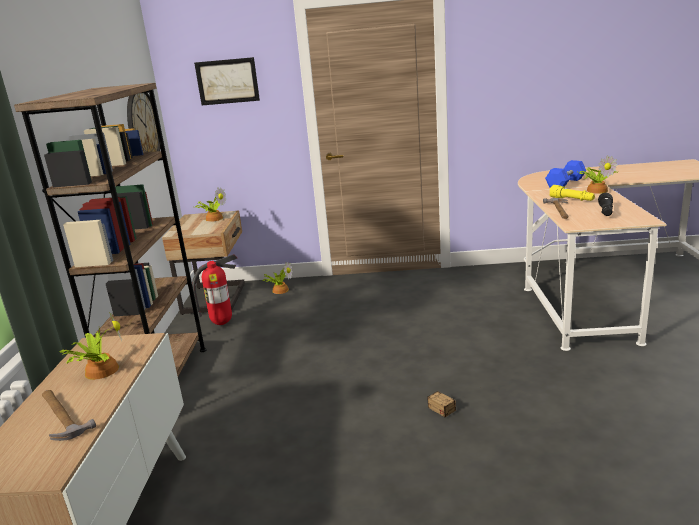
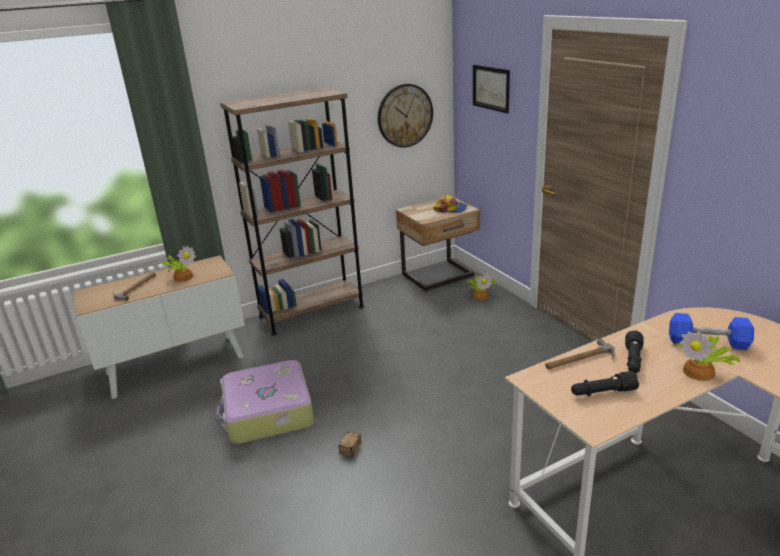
camera: 60 degrees right, 5 degrees up
(214, 218) = (450, 209): potted plant -> cap
(222, 323) = (404, 296): fire extinguisher -> none
(329, 455) = (267, 413): none -> suitcase
(572, 200) = (633, 360): yellow flashlight -> black flashlight

